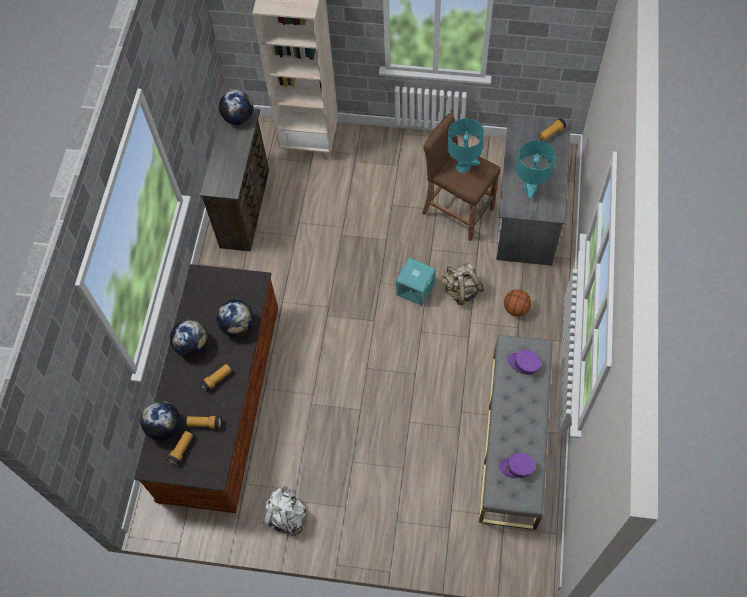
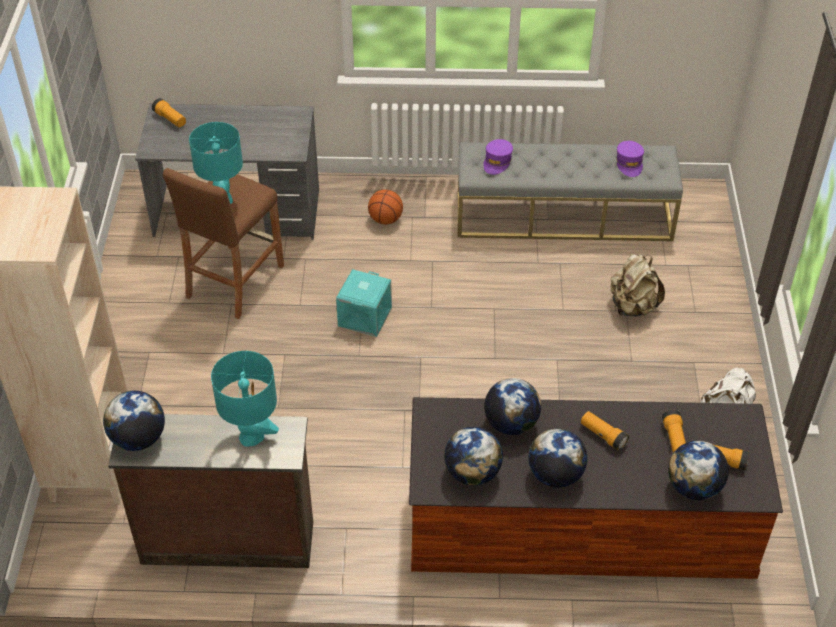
camera: 100 degrees left, 15 degrees down
(204, 299) = (472, 473): none -> globe
(461, 290) = (363, 271): beige backpack -> beige backpack (632, 306)
(530, 189) = (261, 135): turquoise table lamp -> turquoise table lamp (251, 437)

